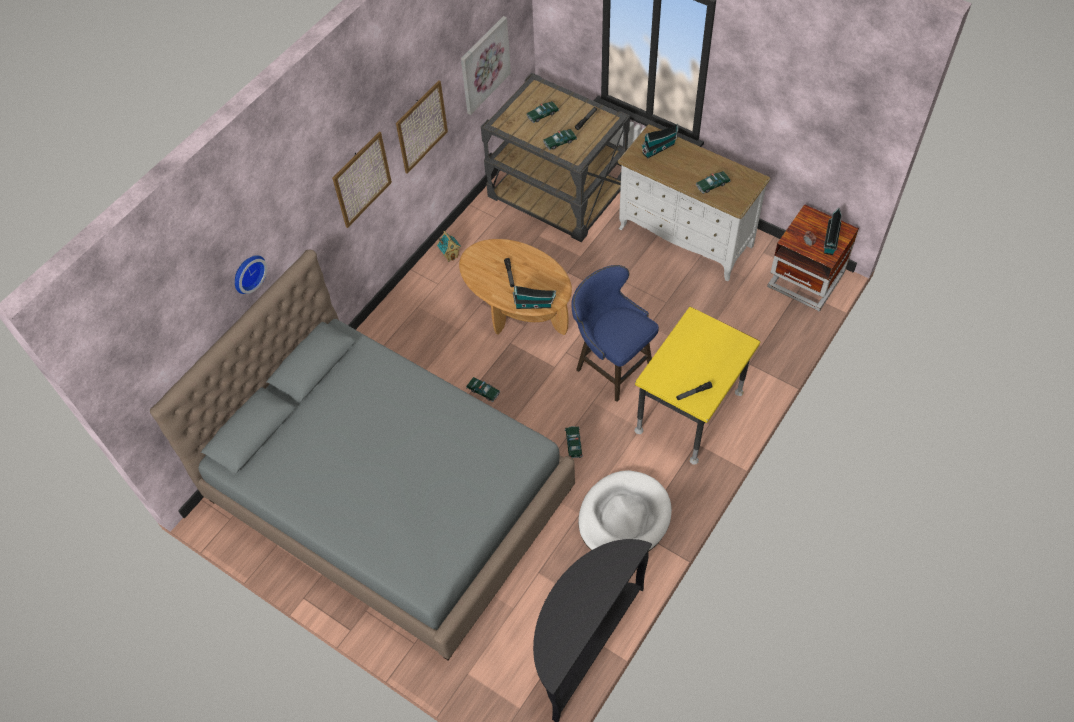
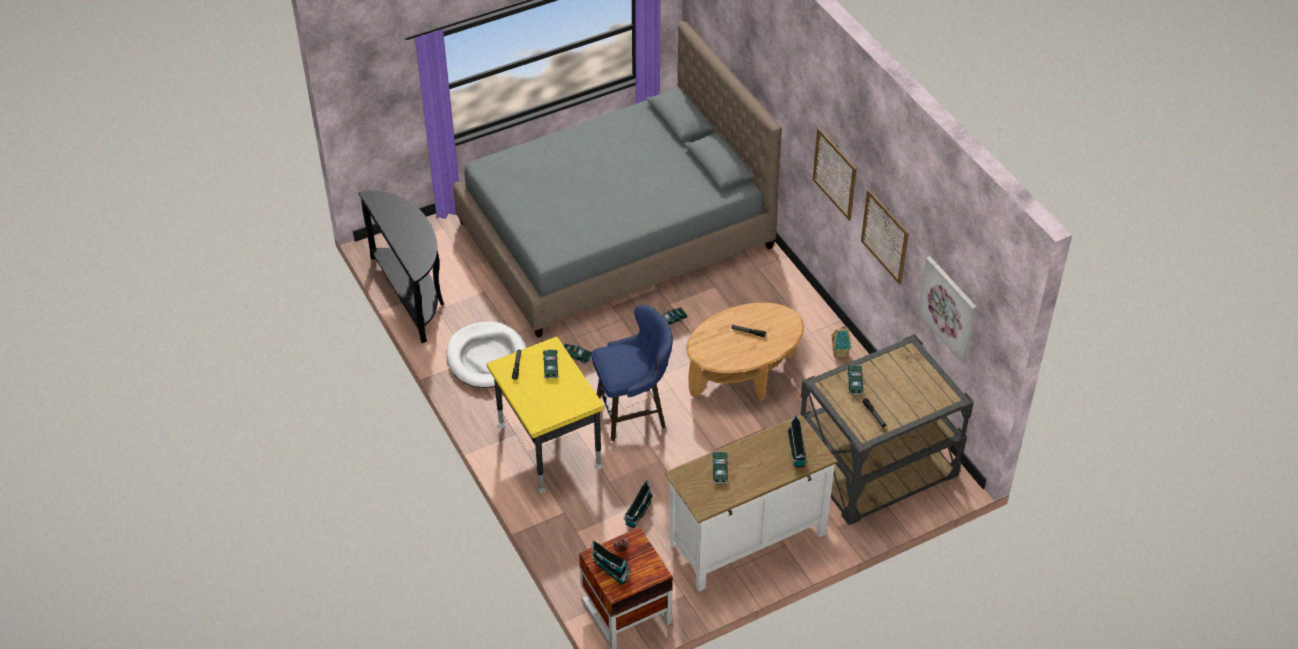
camera: 115 degrees right, 10 degrees down
(247, 273) = (758, 70): wall clock -> none
(535, 304) = (702, 336): toy house -> toy house (637, 514)
(542, 114) = (903, 385): toy car -> toy car (550, 366)

